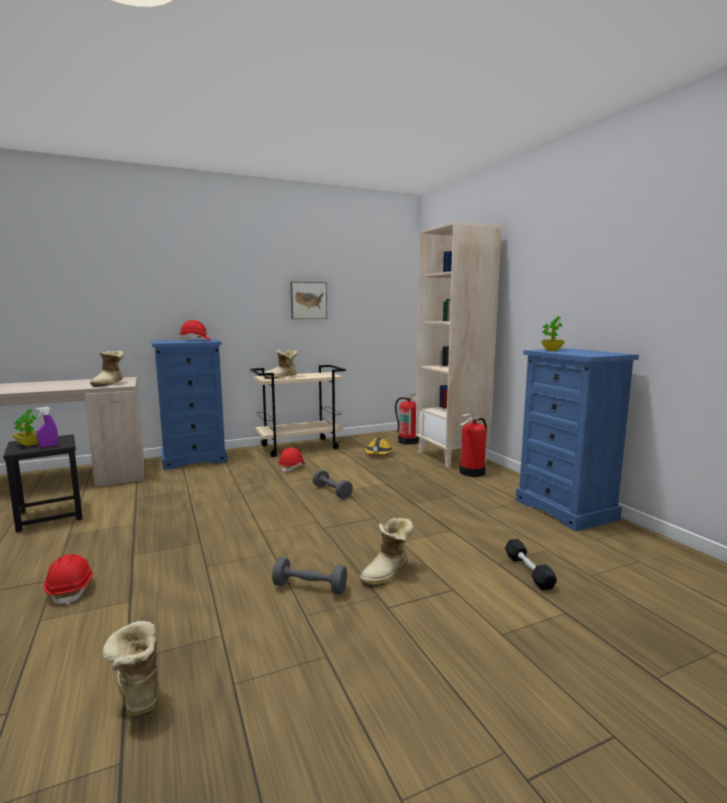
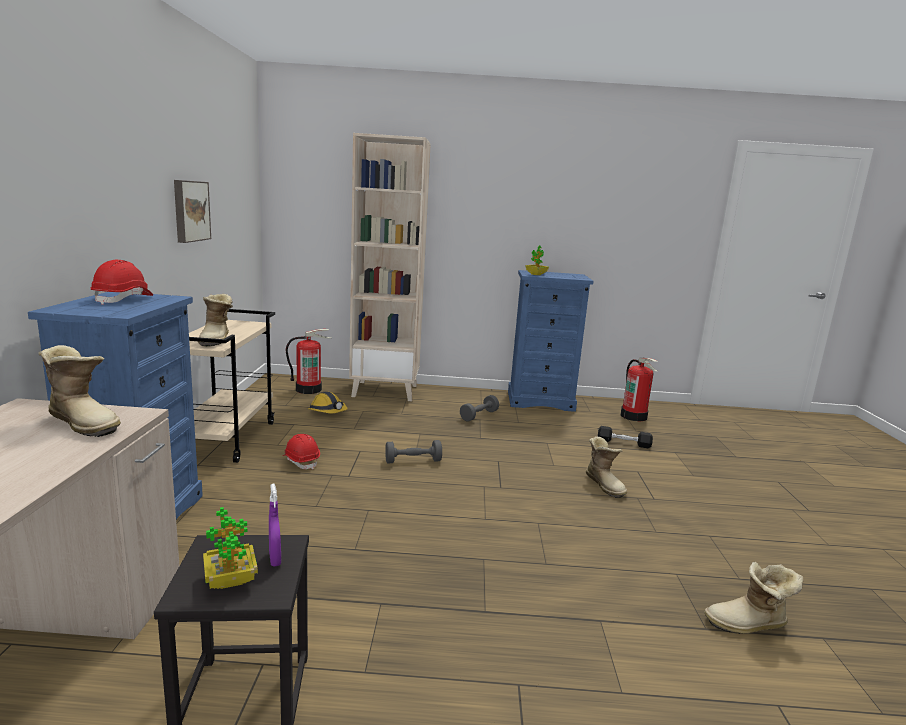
camera: 65 degrees left, 5 degrees up
(71, 589) = (556, 666): red hard hat -> none
(310, 588) = (614, 520): grey dumbbell -> grey dumbbell (479, 416)
(472, 472) = (436, 398): fire extinguisher -> fire extinguisher (634, 416)

